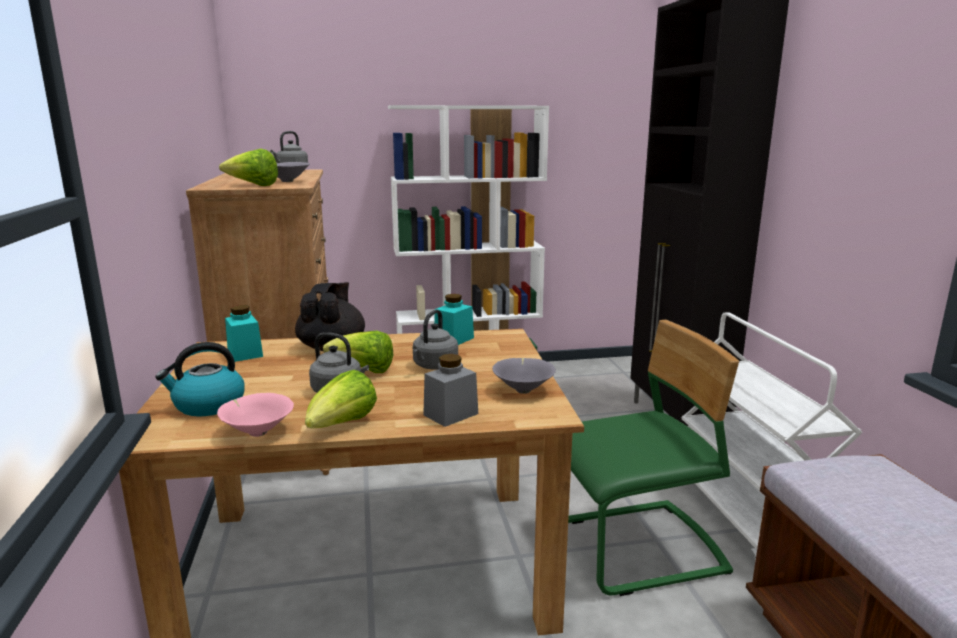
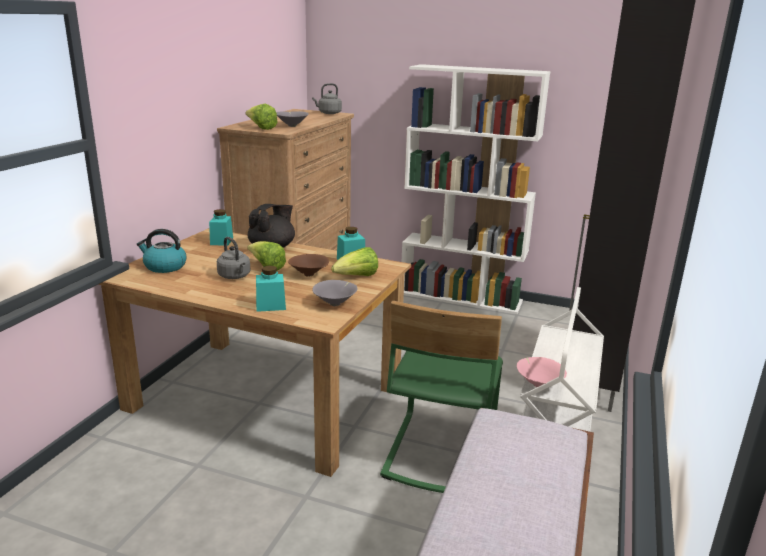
camera: 30 degrees right, 5 degrees up
(257, 432) = (166, 287): pink bowl -> pink bowl (538, 384)
(342, 426) = (208, 295): lettuce -> lettuce (357, 277)
(434, 366) = (309, 275): grey kettle -> brown bowl
(451, 414) = (270, 305): grey jar -> turquoise jar
(637, 549) = (439, 452): green chair -> green chair turned 90 degrees clockwise

